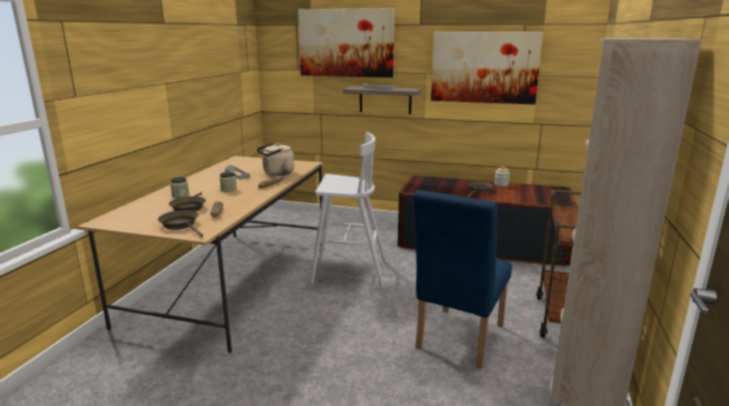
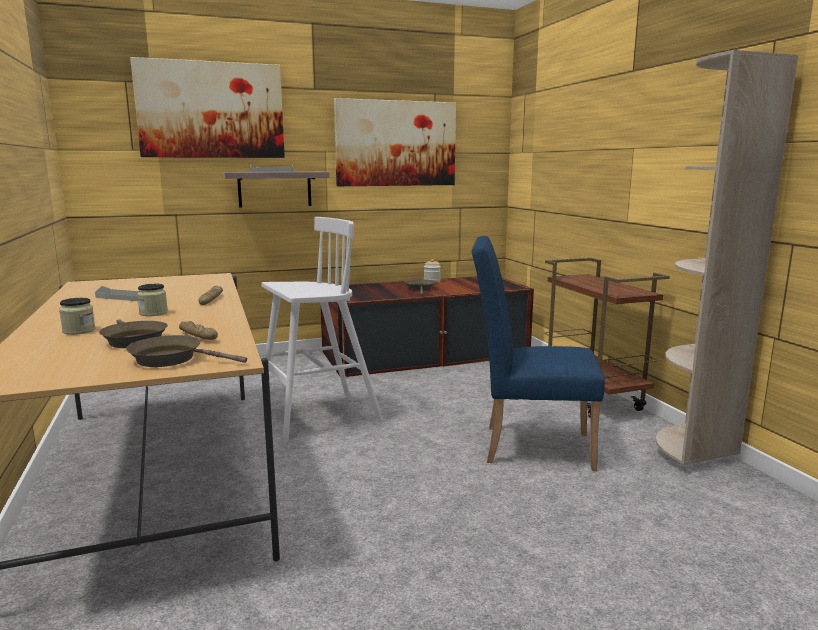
camera: 35 degrees left, 5 degrees down
(277, 173) = (190, 289): beige kettle -> none
(457, 340) = (528, 445): blue chair -> blue chair turned 105 degrees clockwise

